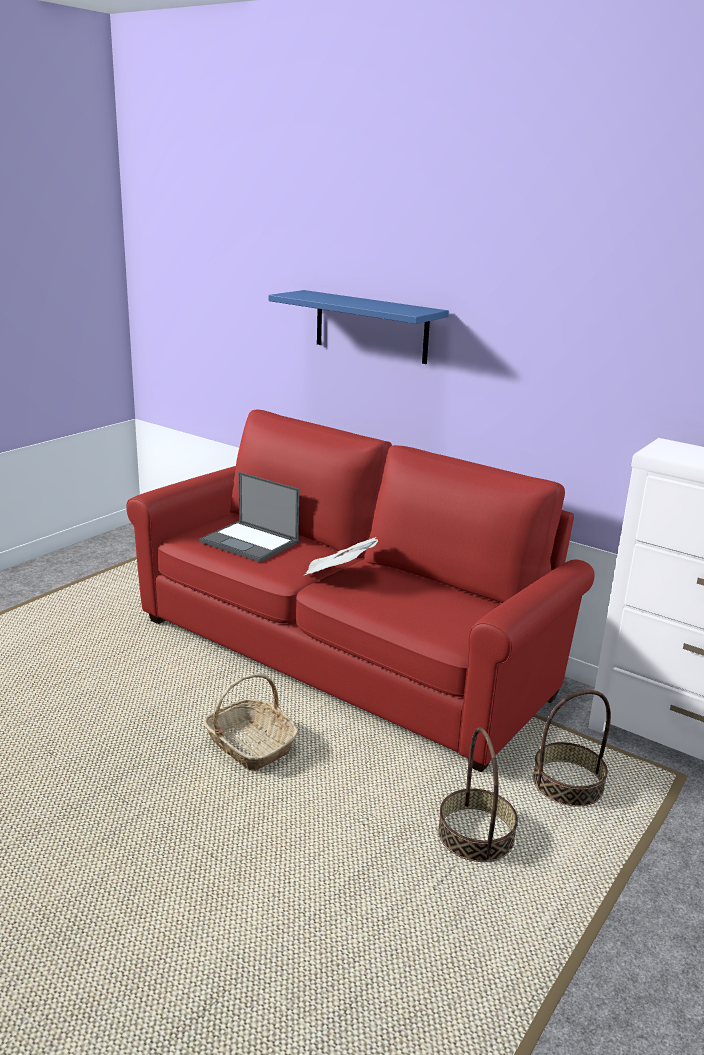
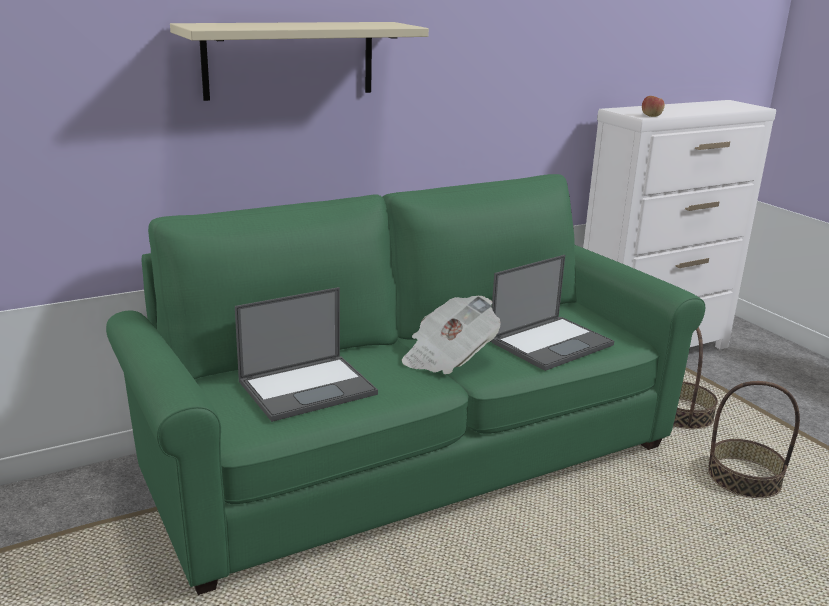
camera: 65 degrees left, 0 degrees up
(249, 745) = (566, 576): basket -> none
(347, 653) = (409, 456): red sofa -> green sofa
(371, 326) = (289, 59): blue shelf -> beige shelf
(411, 608) = (551, 342): none -> laptop
(664, 455) = (651, 115): none -> apple

